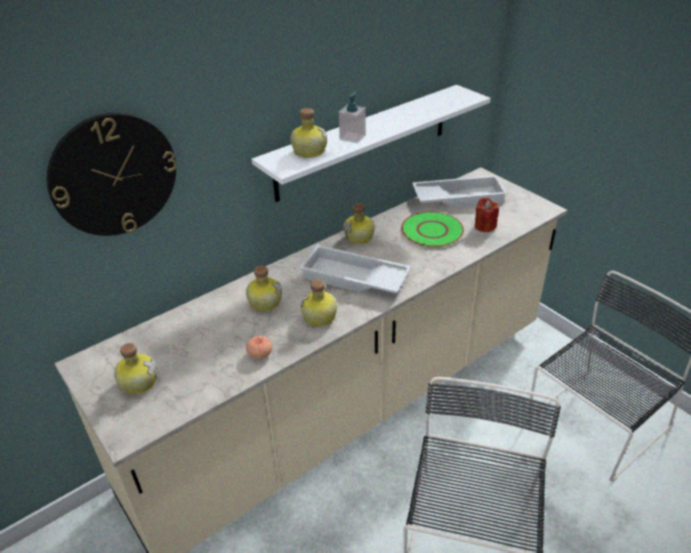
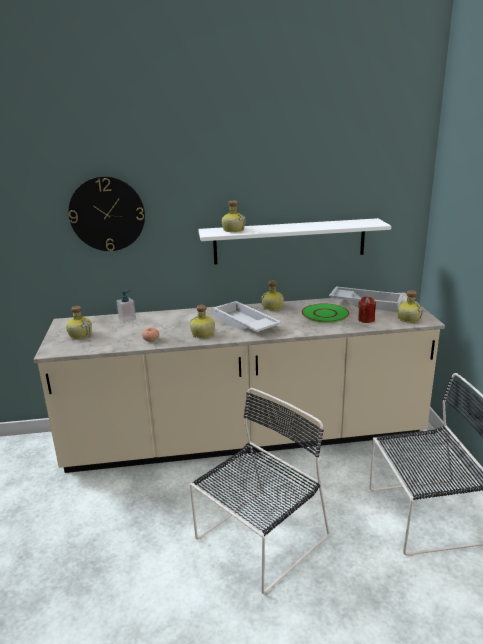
camera: 30 degrees right, 15 degrees down
(264, 301) = (181, 321): bottle -> bottle (408, 318)
(352, 137) = (268, 229): soap dispenser -> soap dispenser (127, 319)

